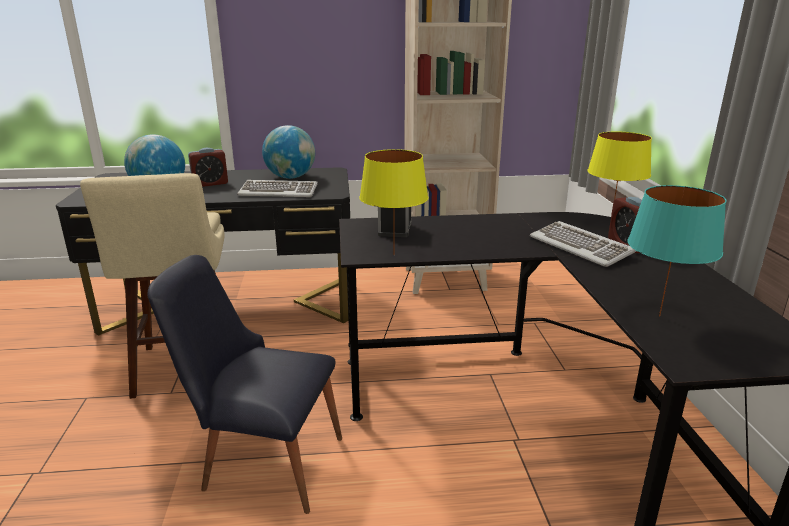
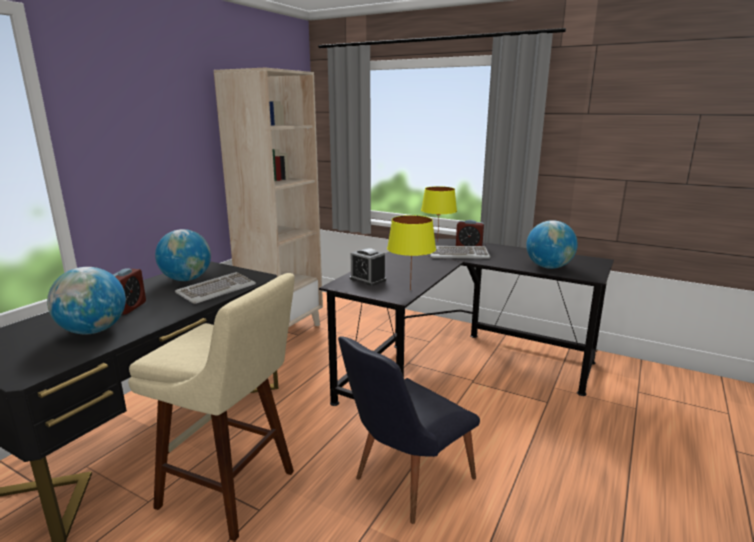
camera: 55 degrees left, 5 degrees down
(660, 316) = (548, 267): turquoise table lamp -> globe

